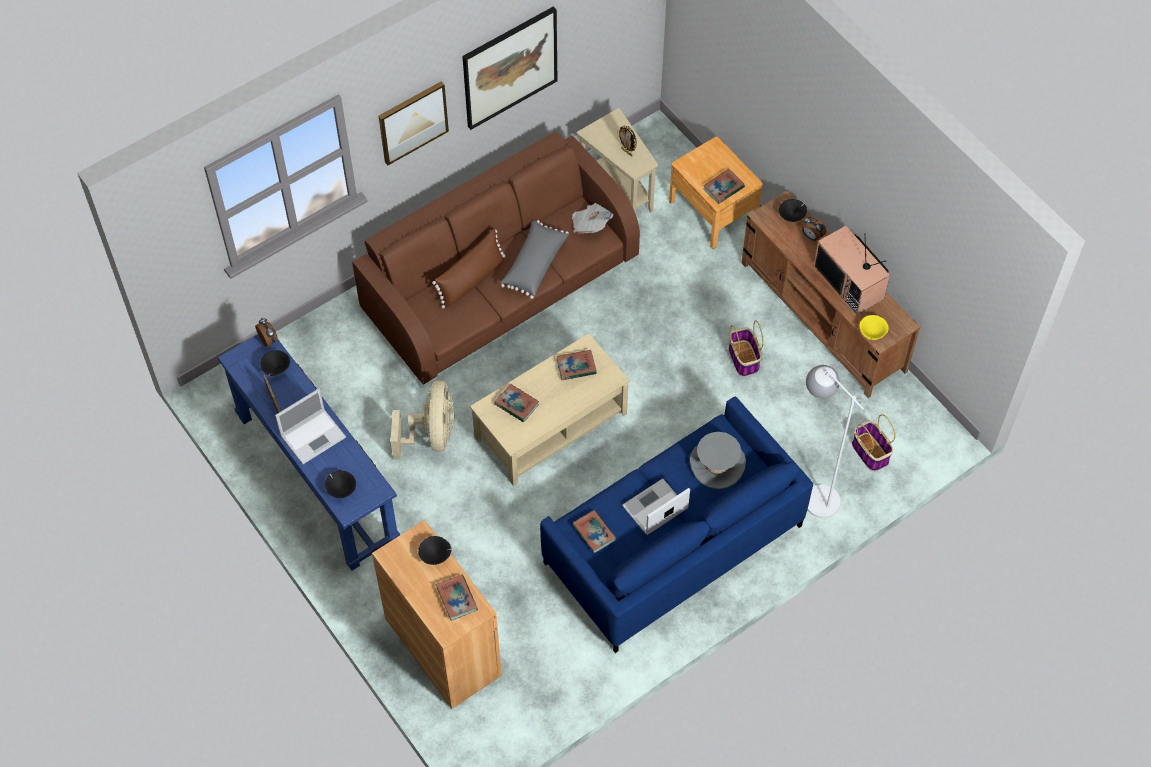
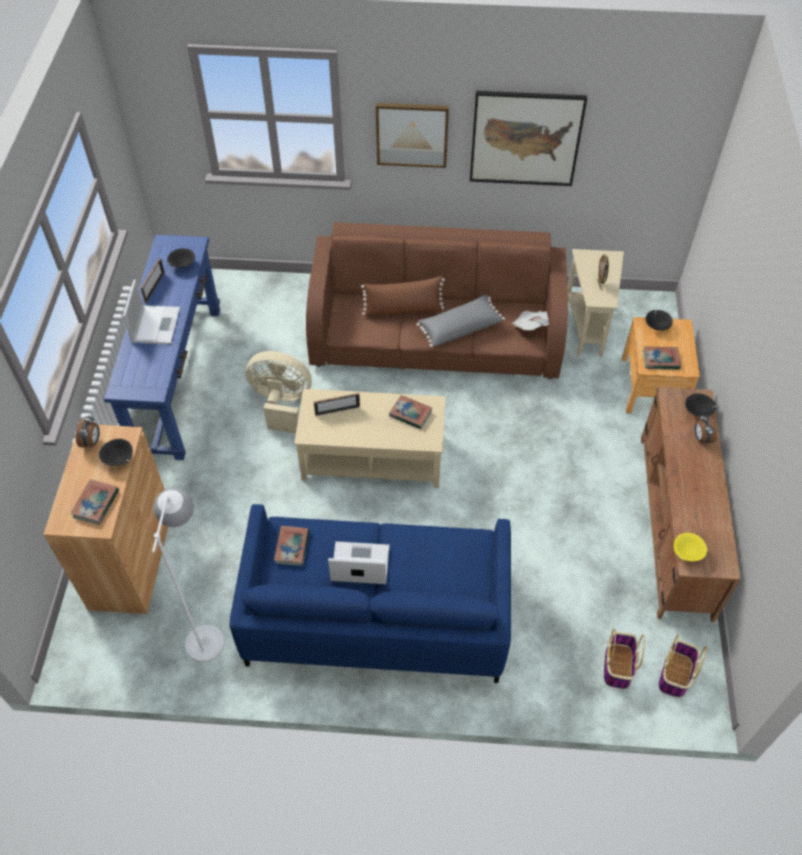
camera: 40 degrees right, 5 degrees down
(269, 340) = (199, 244): alarm clock -> alarm clock (92, 442)
(314, 435) = (156, 324): laptop -> laptop turned 90 degrees counterclockwise
(341, 489) = (132, 372): black bowl -> black bowl (656, 326)
(431, 435) = (282, 404): beige fan -> beige fan turned 120 degrees counterclockwise
(516, 404) = (337, 410): book -> picture frame
(717, 464) = (446, 567): grey hat -> none
(744, 359) = (574, 511): basket -> basket (675, 675)
(813, 492) = (534, 662): white floor lamp -> white floor lamp (207, 631)
(850, 282) = (704, 497): television -> none

